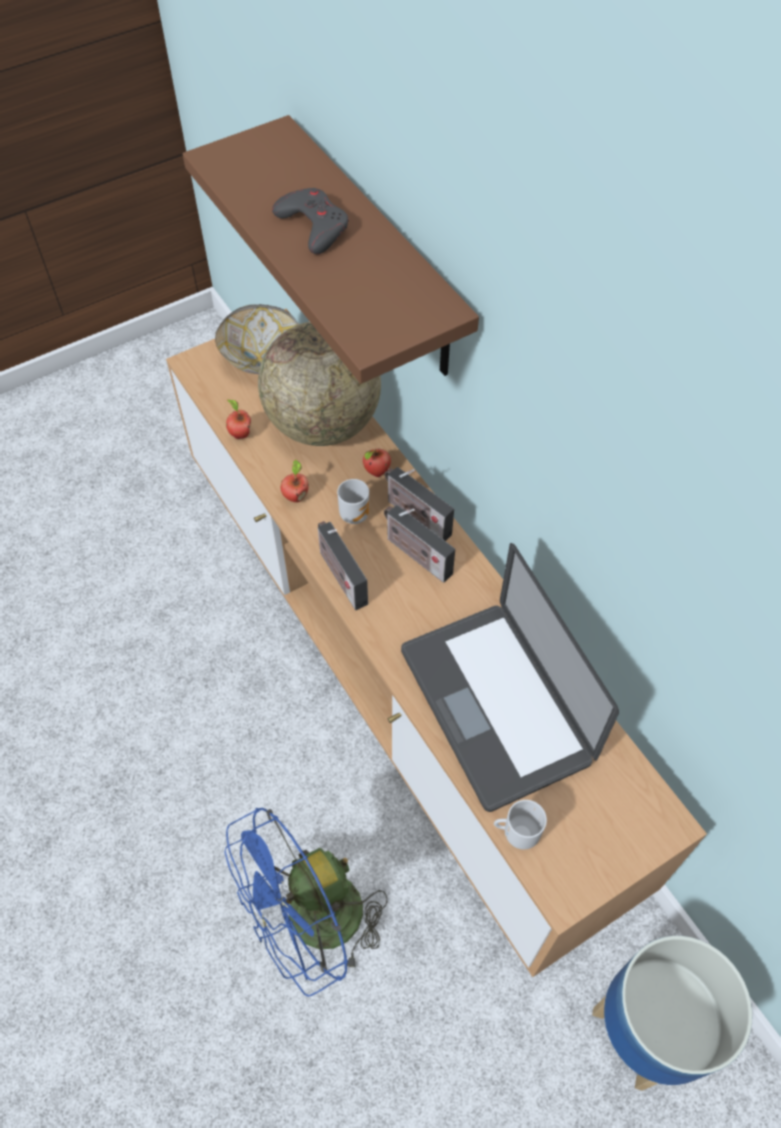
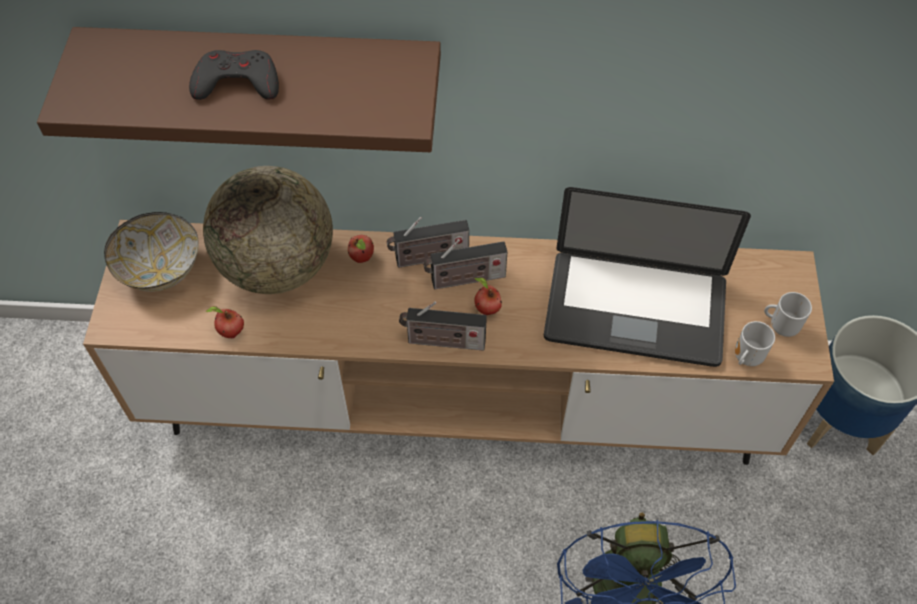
camera: 55 degrees left, 0 degrees up
(295, 496) = (335, 328): apple -> apple (486, 309)
(355, 514) = (390, 297): mug -> mug (781, 325)

